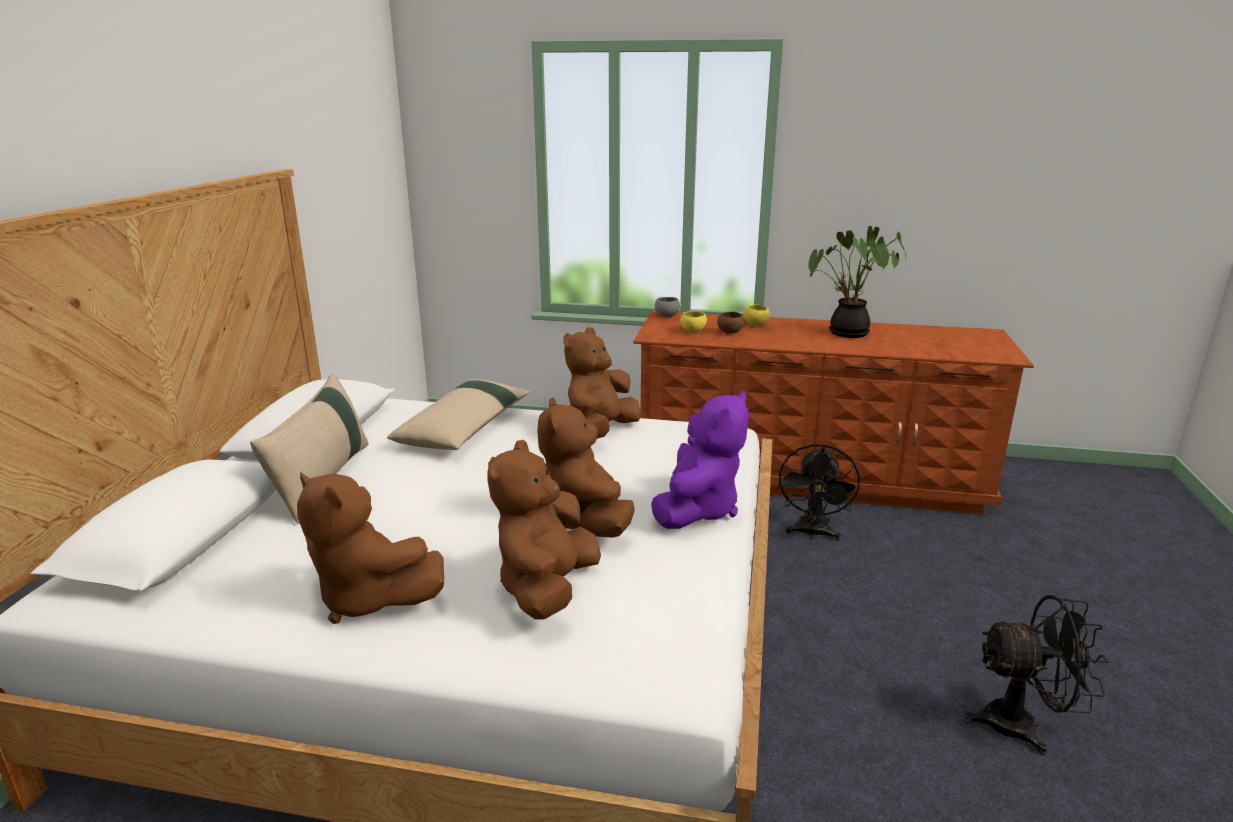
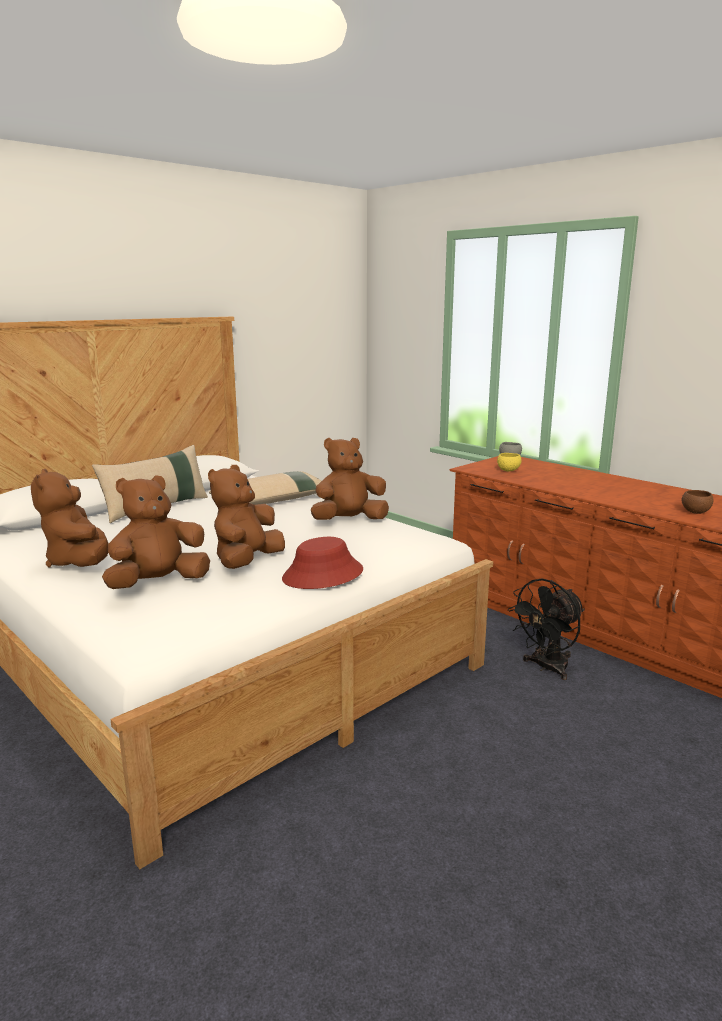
camera: 35 degrees right, 5 degrees down
(697, 509) = (323, 575): purple plush toy -> red hat
(729, 332) = (538, 475): brown bowl -> brown bowl (695, 512)
(755, 325) = (573, 475): yellow bowl -> none
(846, 334) = (647, 493): potted plant -> none
(1023, 725) = (539, 867): black fan -> none

